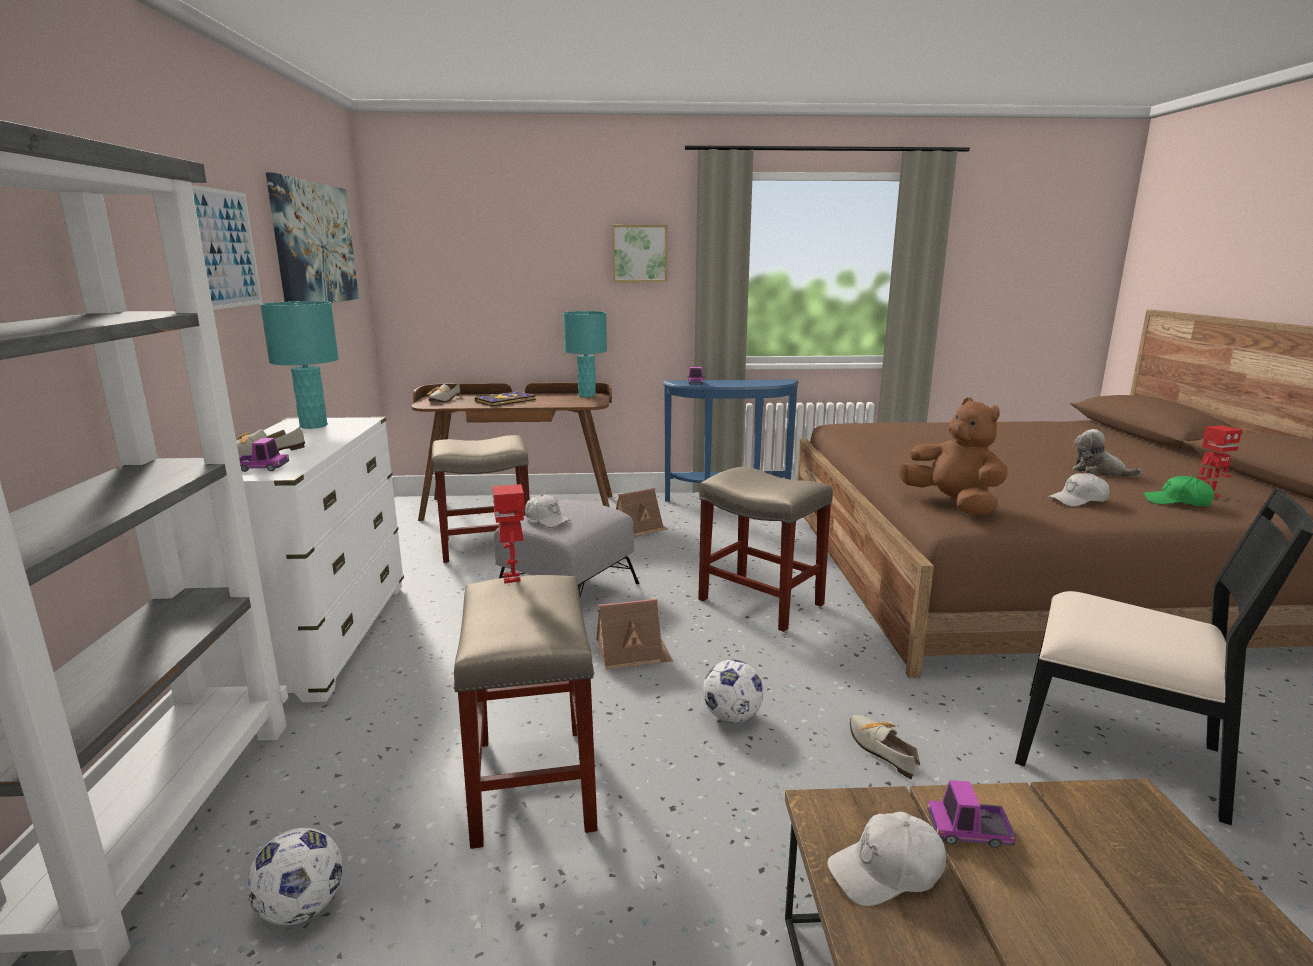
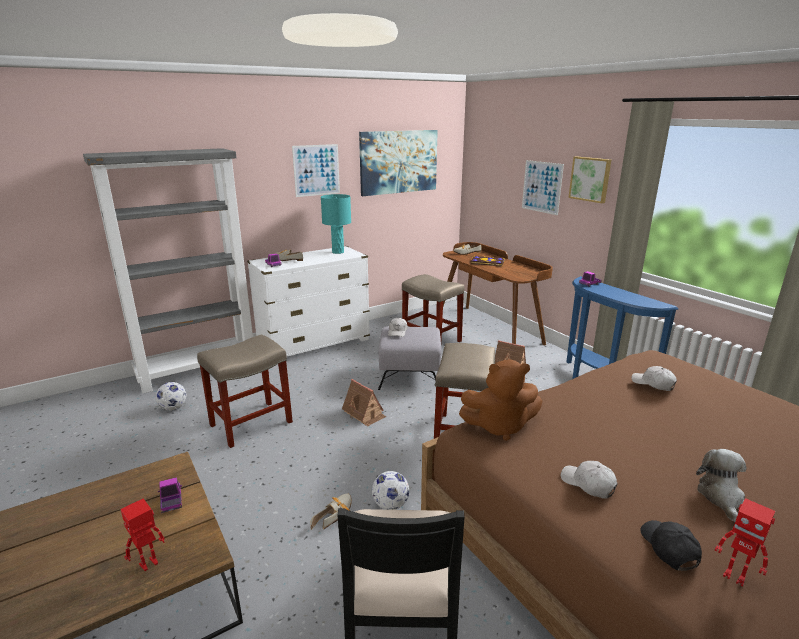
camera: 60 degrees right, 5 degrees up
(513, 578) = (265, 338): toy robot -> toy robot (149, 564)
(557, 274) = (541, 187): none -> picture
(587, 395) = (536, 272): turquoise table lamp -> none
(732, 716) = (331, 458): football -> football (390, 505)
(887, 871) = (142, 483): white cap -> white cap (653, 384)
(952, 504) = (499, 426): brown plush toy -> brown plush toy turned 60 degrees clockwise
(1177, 502) = (669, 548): green cap -> black cap

